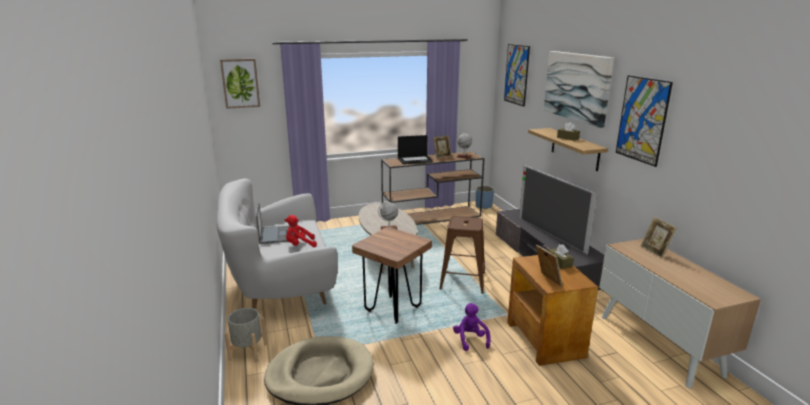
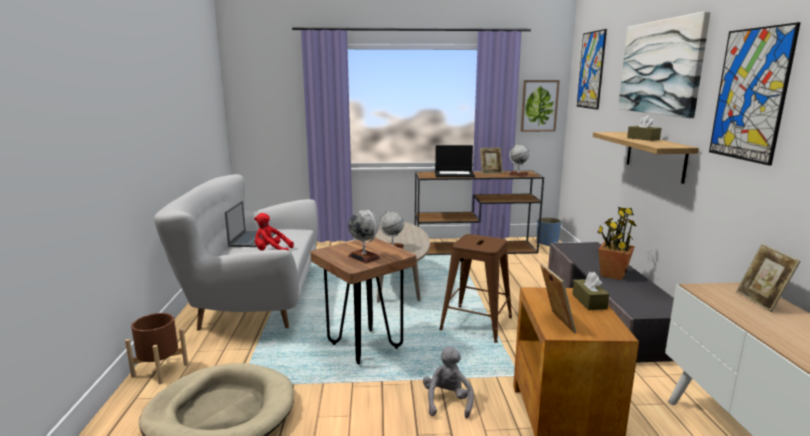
camera: 15 degrees right, 5 degrees down
(240, 83) = (258, 75): picture -> picture (539, 106)
(248, 352) = (160, 370): grey planter -> brown planter
(396, 246) = (364, 257): none -> globe
(470, 340) = (447, 402): purple plush toy -> grey plush toy
(550, 234) = (613, 275): television -> potted plant

